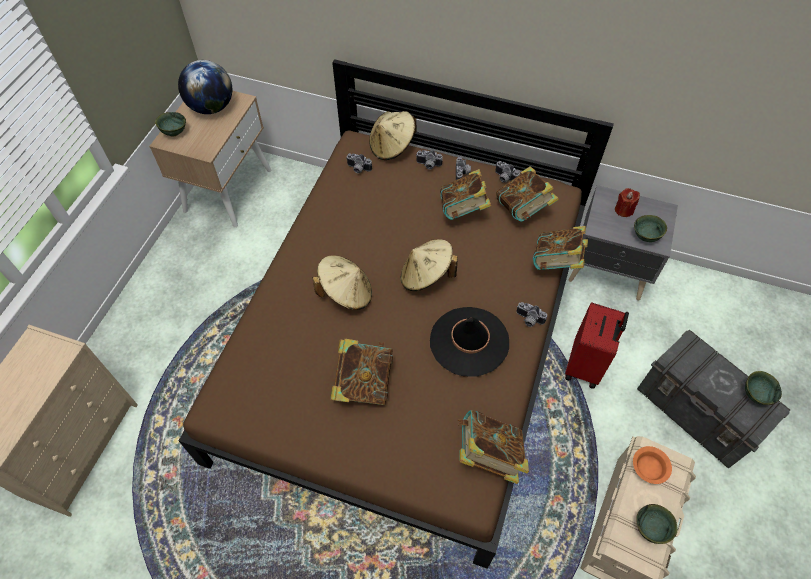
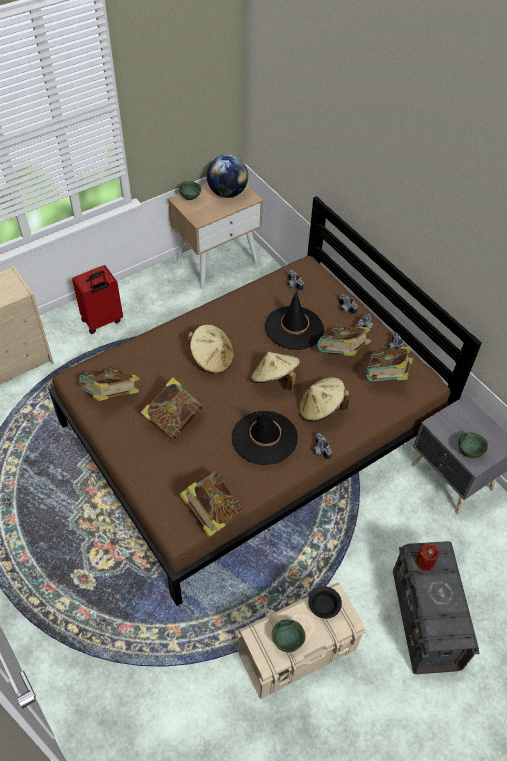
camera: 35 degrees right, 5 degrees down
(392, 146) = (331, 282): beige hat -> beige hat (320, 409)
(398, 212) = (294, 328): none -> black hat
(556, 263) = (377, 427): book -> book (110, 396)
(585, 365) = (368, 530): red suitcase -> red suitcase (102, 321)
(623, 210) = (470, 424): red candle -> red candle (425, 562)
(648, 467) = (324, 605): orange bowl -> black bowl
(755, 394) = (458, 618): green bowl -> none

